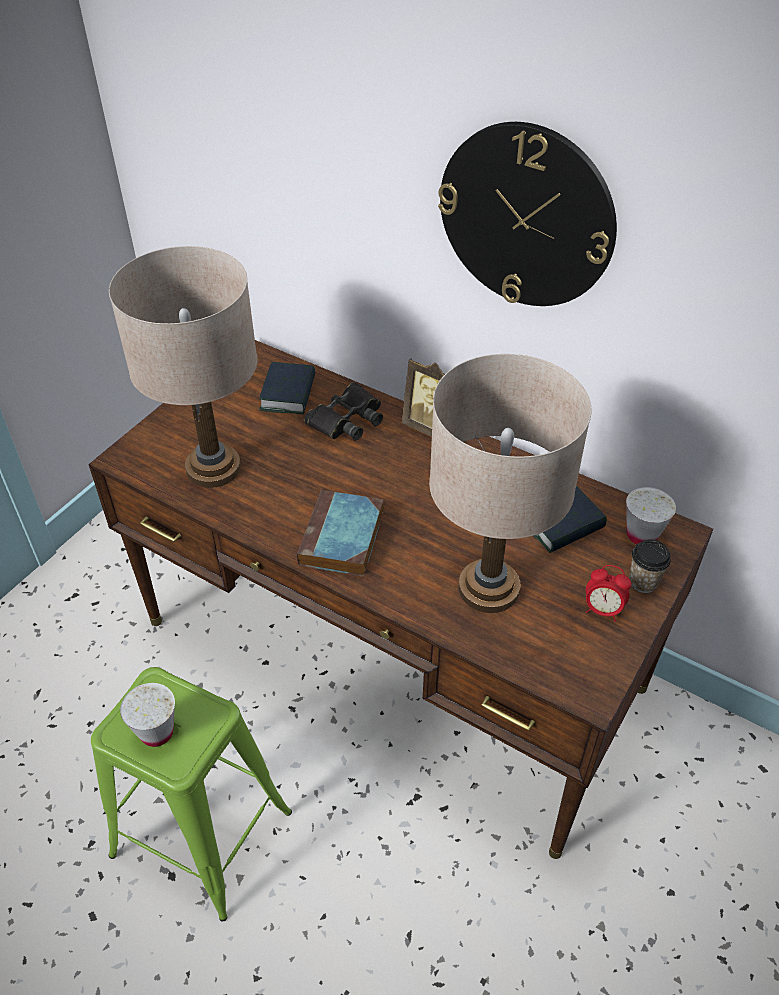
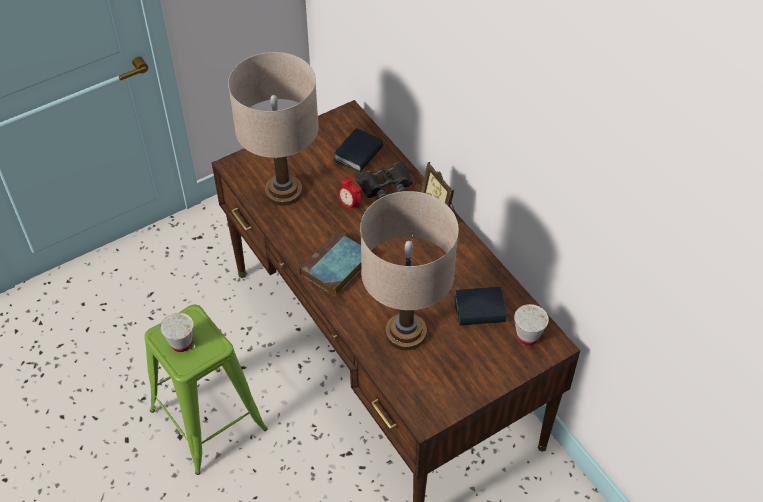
camera: 25 degrees right, 5 degrees up
(526, 217) = (498, 104): wall clock -> none
(602, 610) = (467, 374): alarm clock -> alarm clock (349, 204)
(643, 582) = (506, 366): cup -> none

